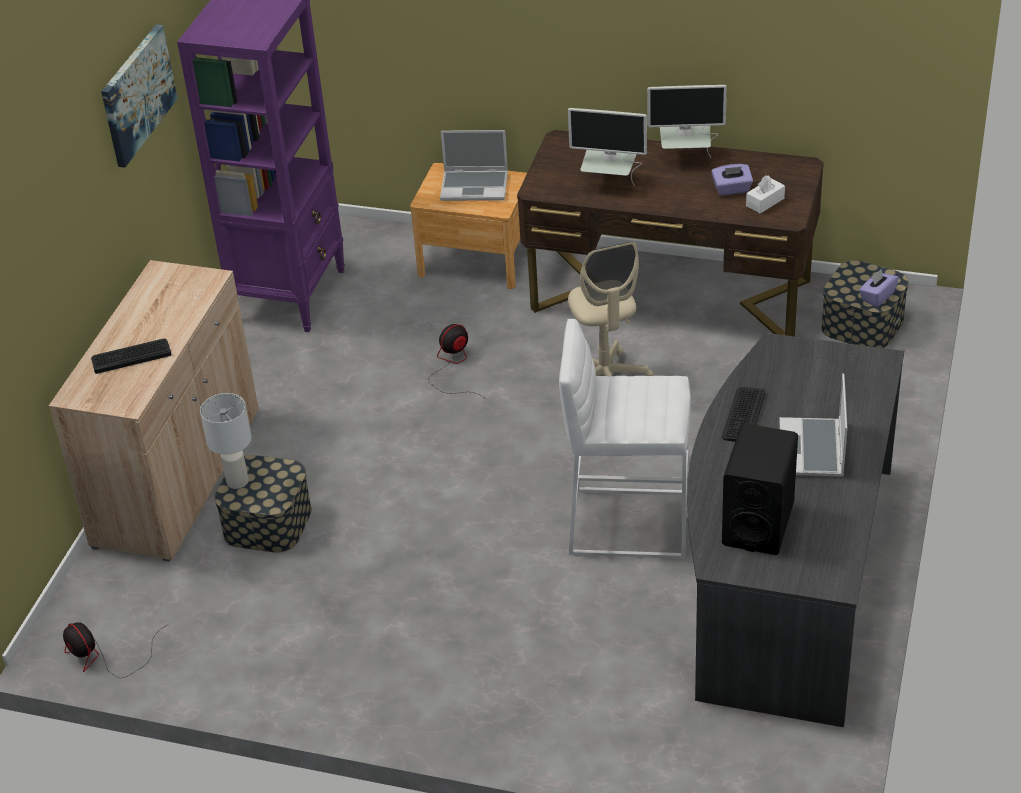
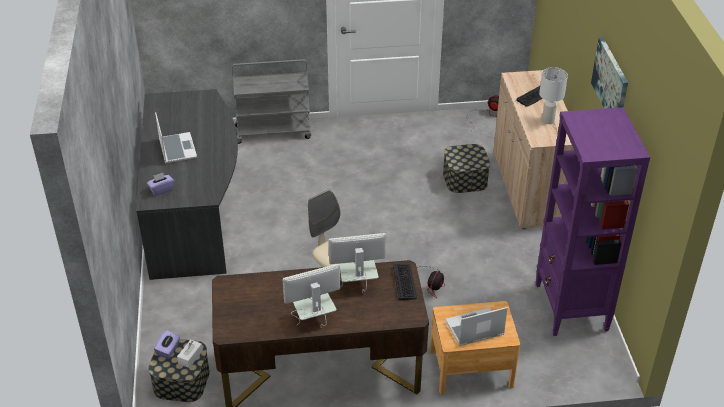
camera: 155 degrees right, 0 degrees up
(238, 481) = (478, 156): white table lamp -> white table lamp (547, 120)
(564, 736) = (274, 132): none -> grey cart
(627, 522) = (284, 220): white stool -> none
(732, 189) = (271, 299): purple tissue box -> purple tissue box (161, 189)
(743, 415) = (216, 157): keyboard -> keyboard (404, 282)
(758, 523) = (195, 113): black speaker -> none
(765, 202) = (245, 294): white tissue box -> white tissue box (190, 357)

